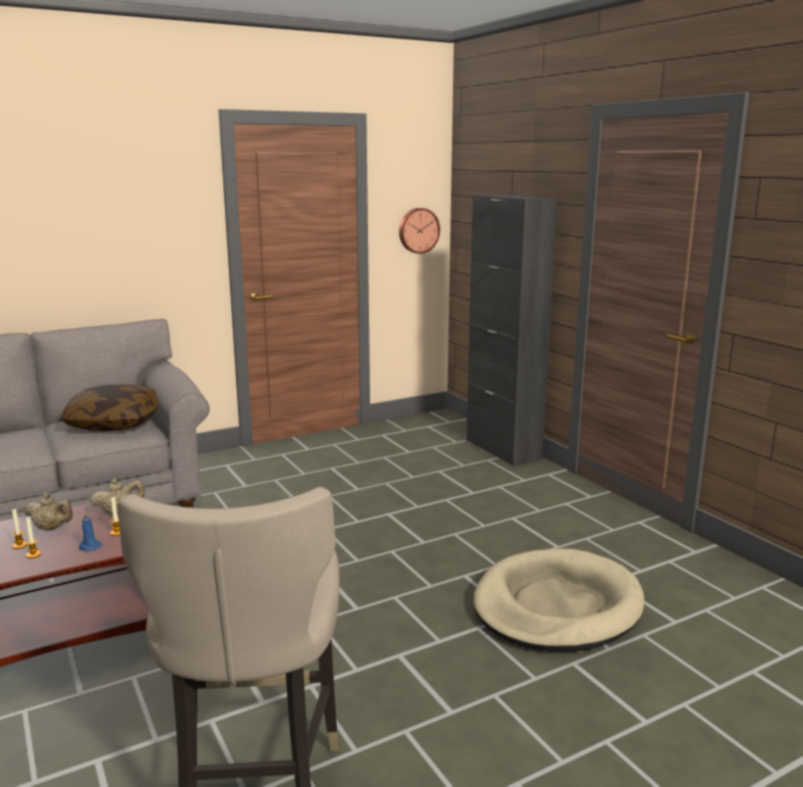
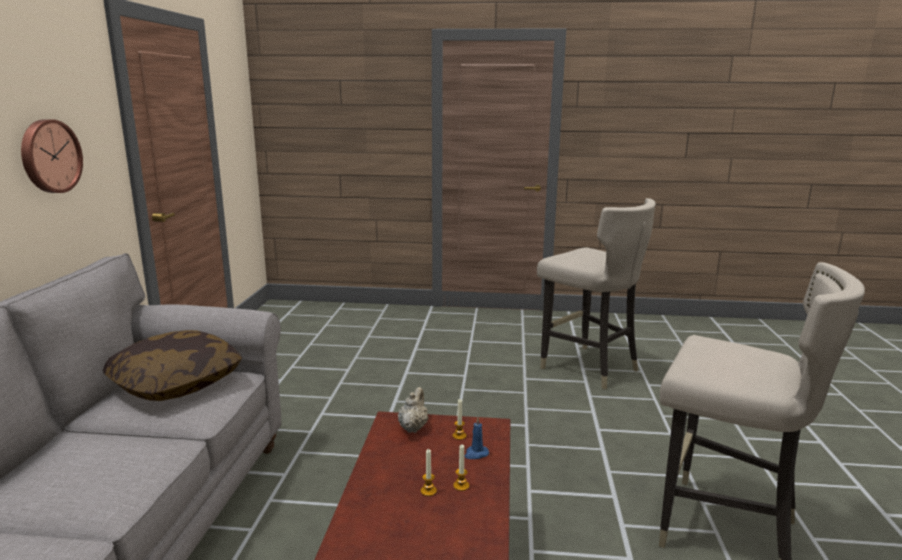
camera: 55 degrees left, 0 degrees up
(51, 528) = (406, 467): beige teapot -> none
(418, 230) = (241, 137): wall clock -> wall clock (49, 156)
(503, 449) = (372, 309): black cabinet -> none
(556, 606) = (588, 367): beige dog bed -> beige stool

